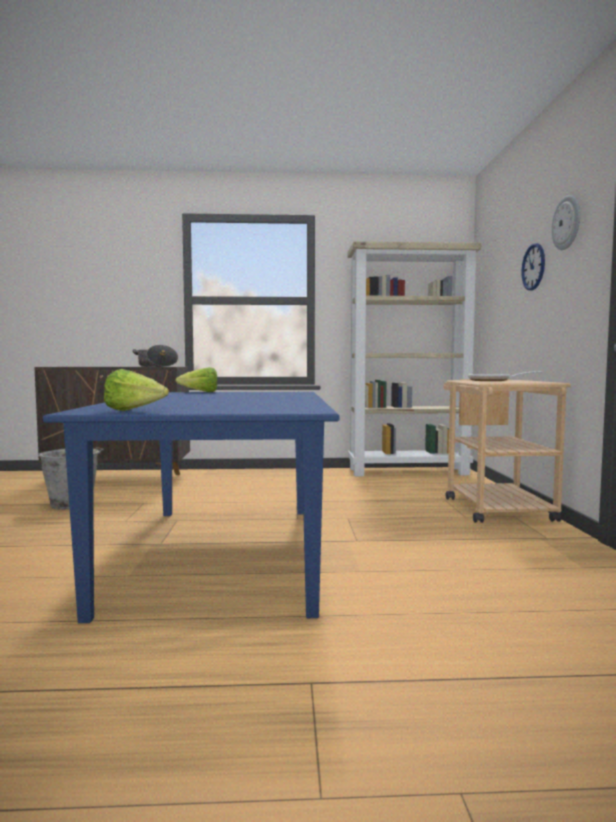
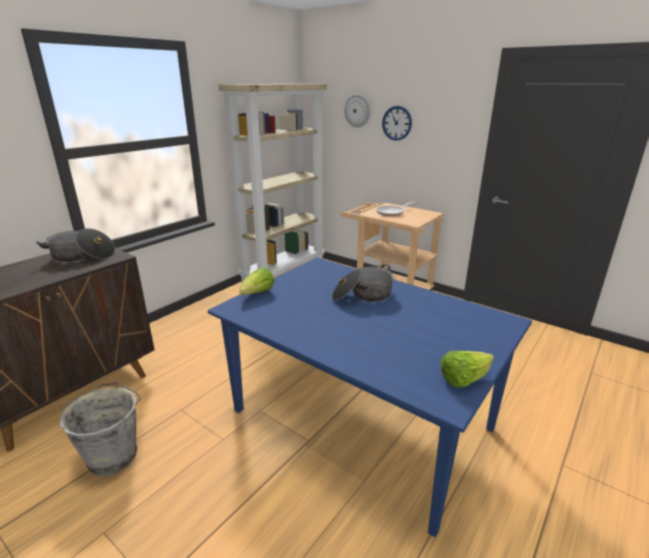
camera: 50 degrees left, 20 degrees up
(258, 397) = (362, 295): none -> cooking pot
(567, 223) = (439, 103): wall clock -> wall clock (357, 110)

